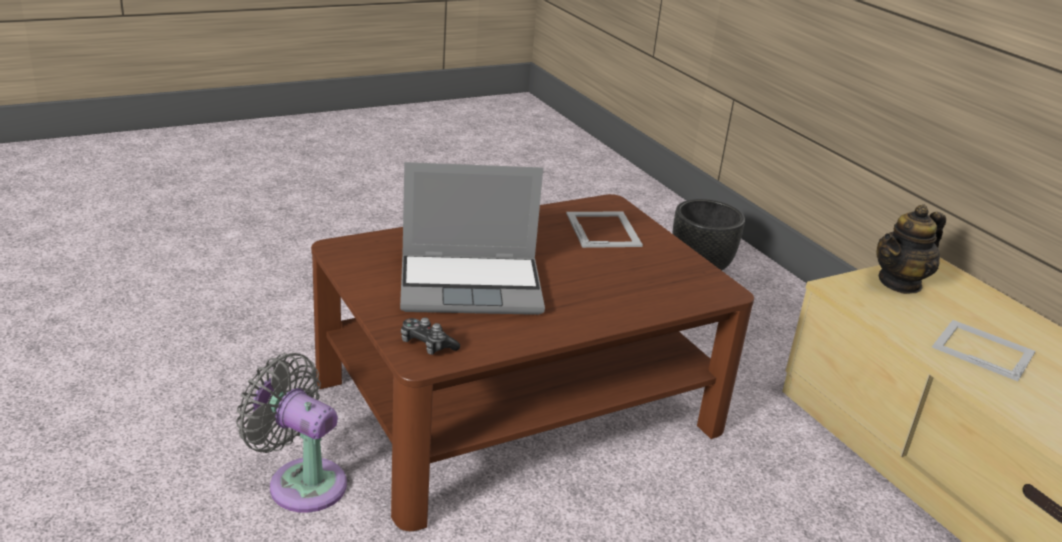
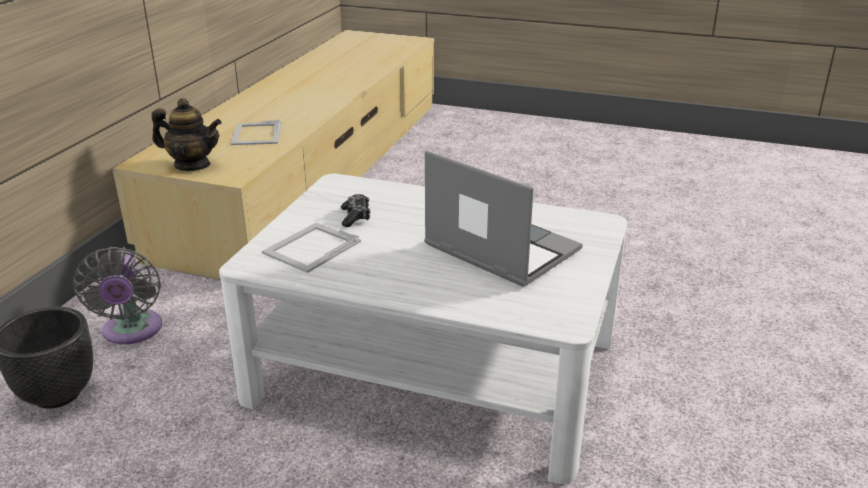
camera: 130 degrees left, 0 degrees up
(301, 482) = (654, 399): grey fan -> grey fan (131, 332)
(427, 345) = (588, 228): game controller -> game controller (356, 217)
(518, 404) = (433, 370): brown coffee table -> white coffee table

